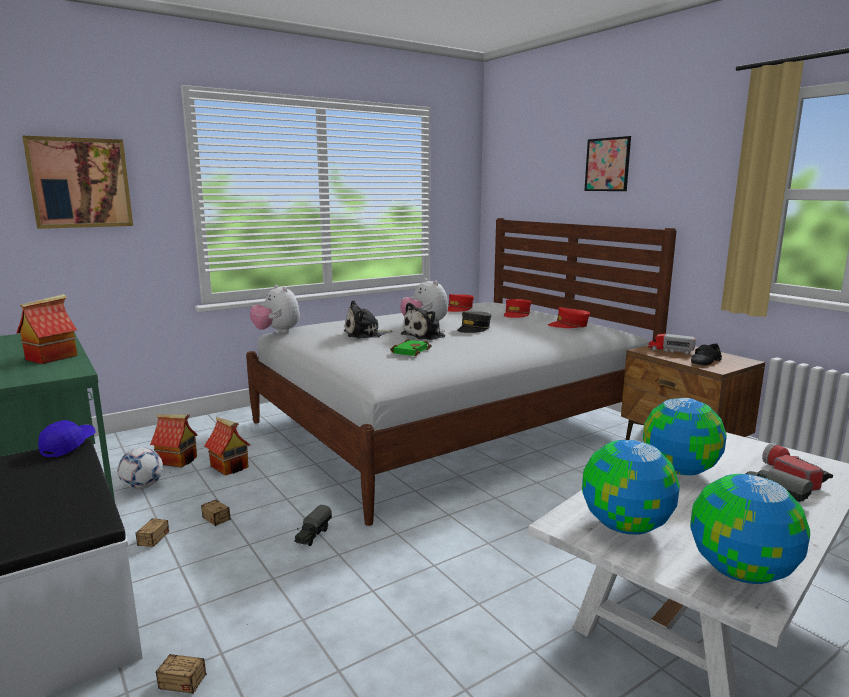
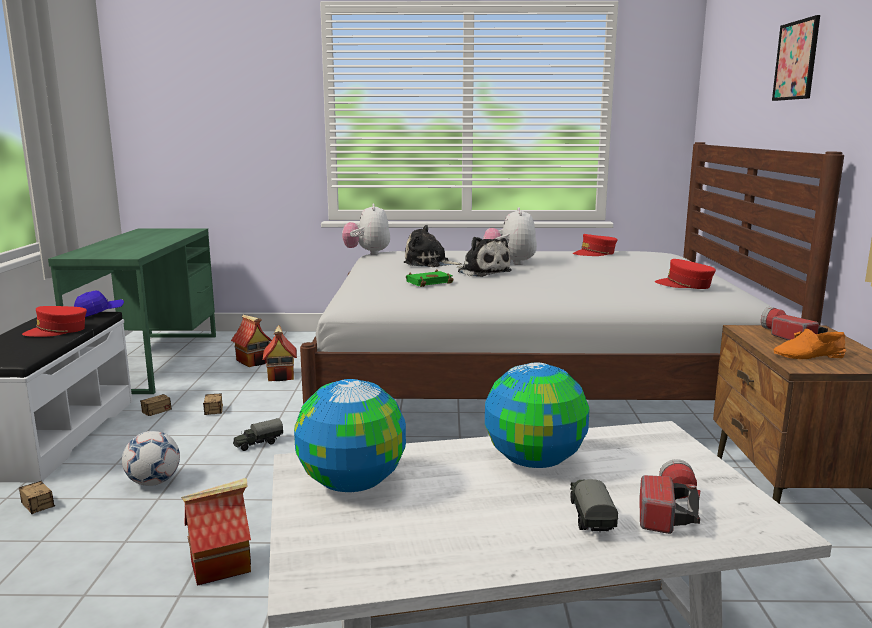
camera: 35 degrees right, 0 degrees up
(52, 357) = (143, 245): toy house -> toy house (221, 565)
(80, 183) = (228, 99): picture -> none
(142, 486) = (204, 374): football -> football (154, 482)
(425, 335) = (482, 272): plush toy -> plush toy turned 120 degrees counterclockwise
(474, 329) = (552, 273): grey cap -> none
(517, 314) = (649, 266): red cap -> red cap (57, 331)
(670, 351) = (787, 336): toy truck -> flashlight
(706, 361) = (809, 356): black shoe -> orange shoe
(740, 572) = (363, 558): globe -> none

